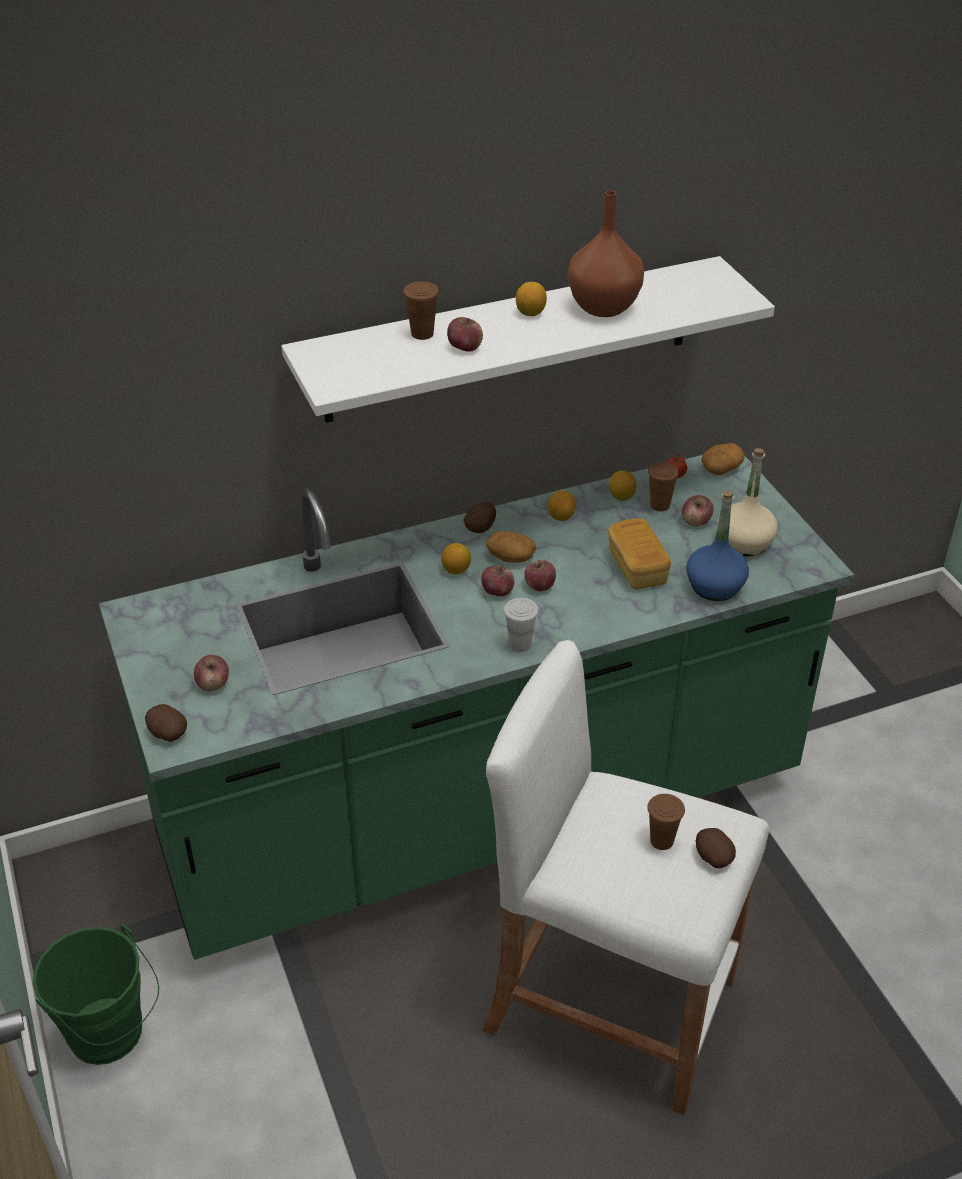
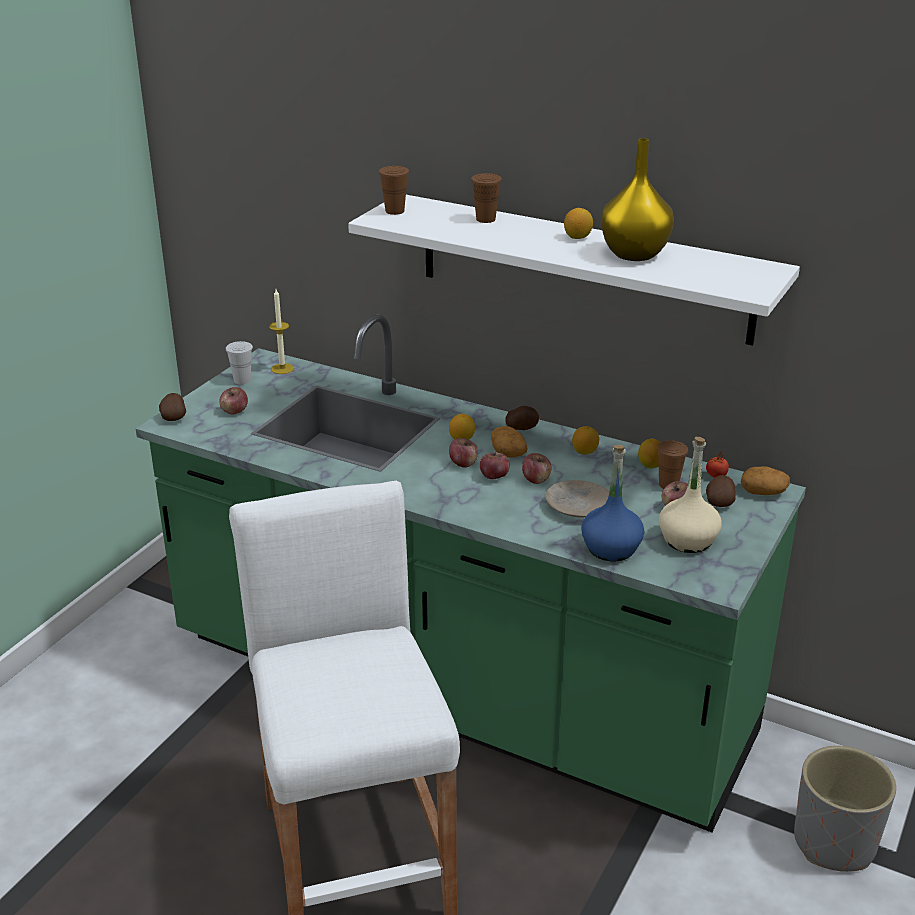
camera: 50 degrees right, 10 degrees down
(111, 1037) = (109, 642): green bucket -> none
(169, 609) = (282, 368): none -> candle
(465, 347) = (493, 235): apple -> apple (536, 479)
(520, 644) = (420, 496): white cup -> white cup (242, 380)
(602, 307) = (633, 254): brown vase -> yellow vase
(637, 568) = (578, 506): bread -> beige plate
(661, 841) = (358, 684): brown cup -> brown cup (394, 211)
(712, 857) = (370, 717): potato -> potato (719, 502)
(844, 714) = (835, 843): none -> grey planter

